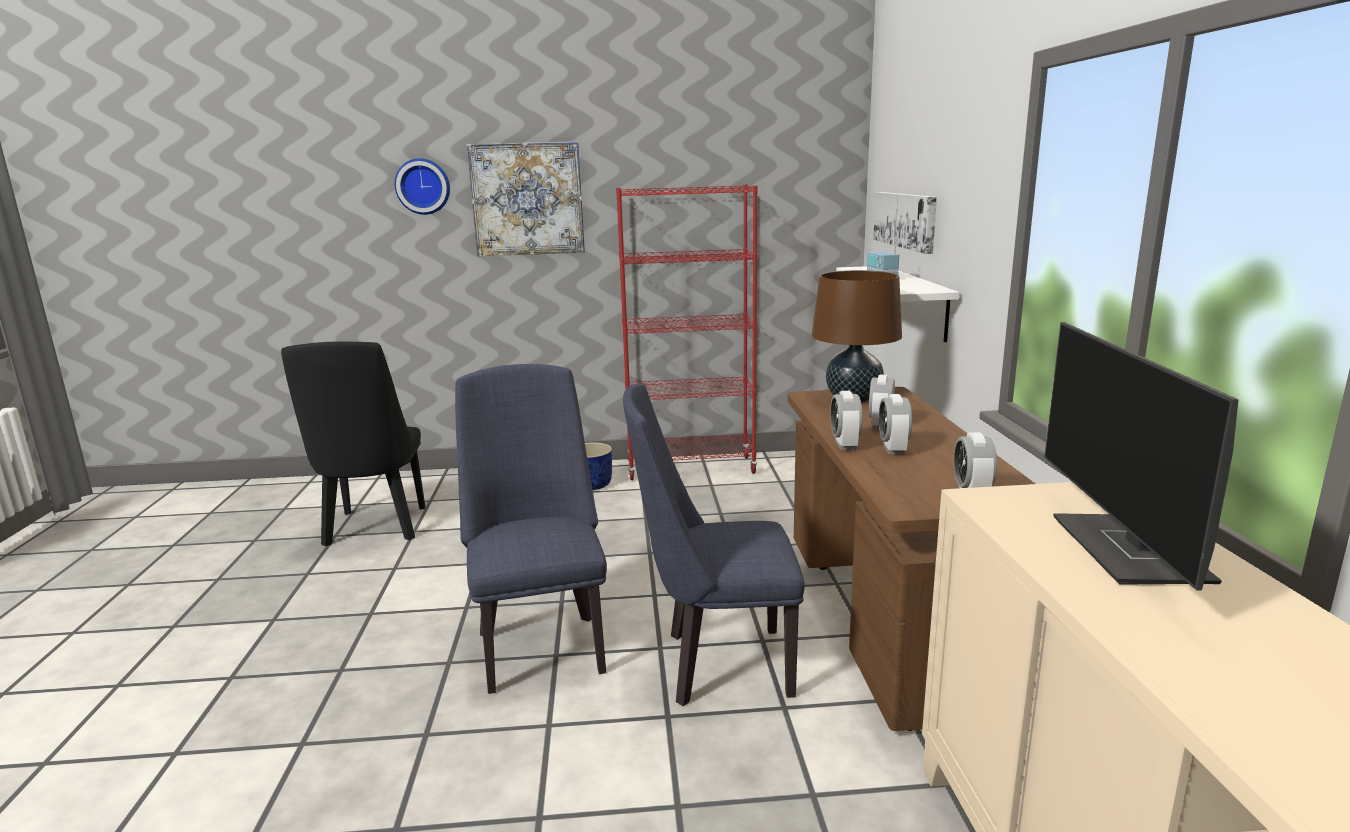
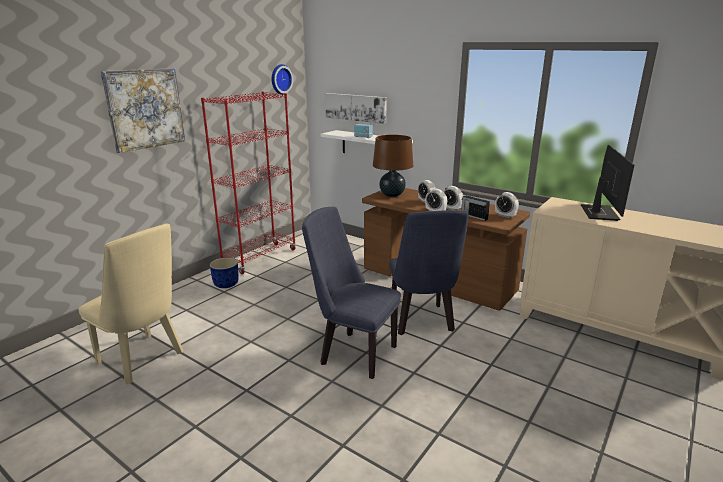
camera: 50 degrees left, 5 degrees up
(375, 530) = (144, 360): black chair -> beige chair
(423, 186) = (70, 105): wall clock -> wall clock (280, 79)
(715, 665) = (422, 323): blue chair -> blue chair turned 45 degrees counterclockwise
(895, 474) = (473, 216): none -> radio
(1131, 552) = (598, 212): monitor -> monitor turned 120 degrees counterclockwise

